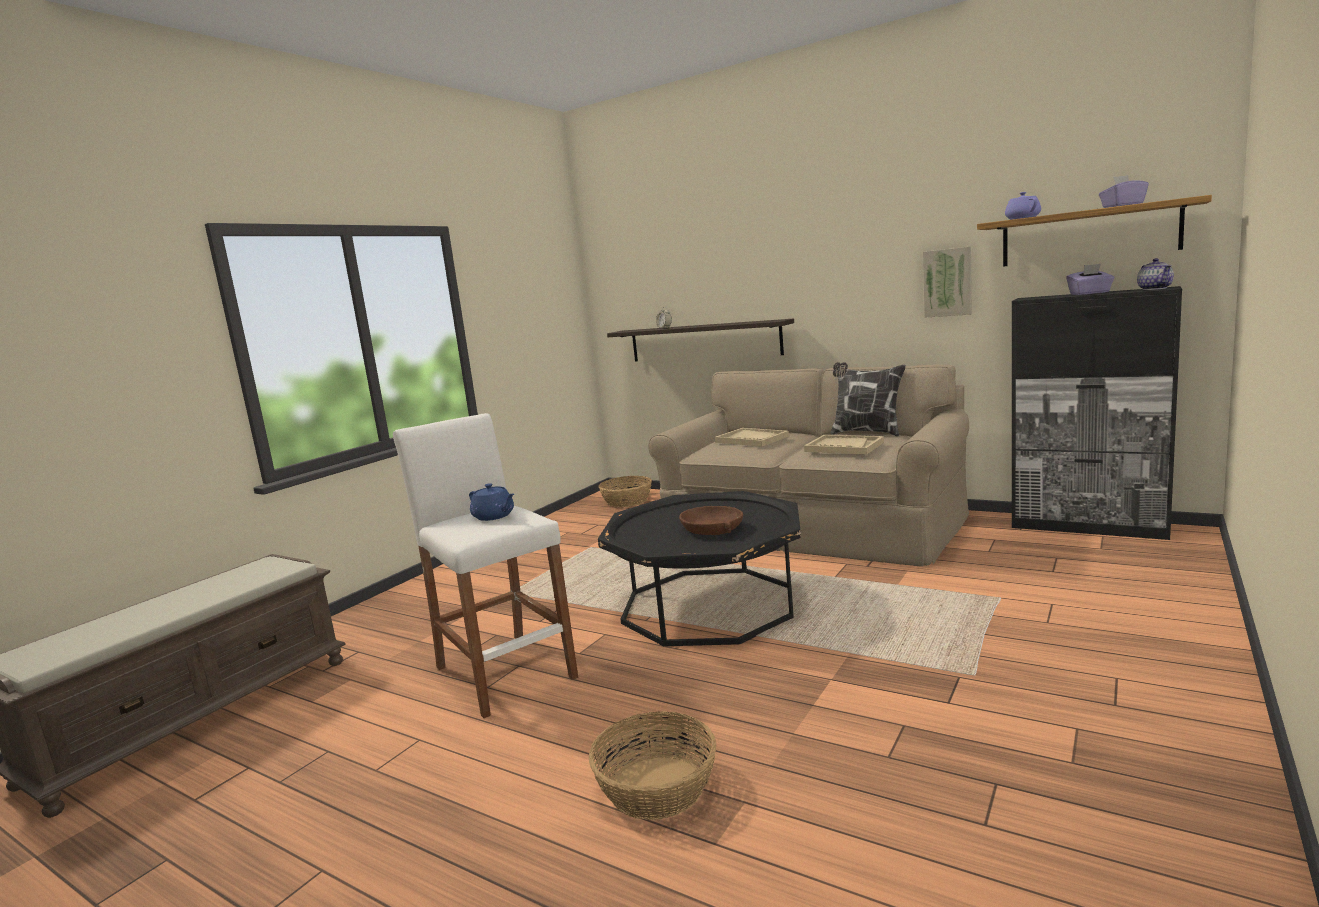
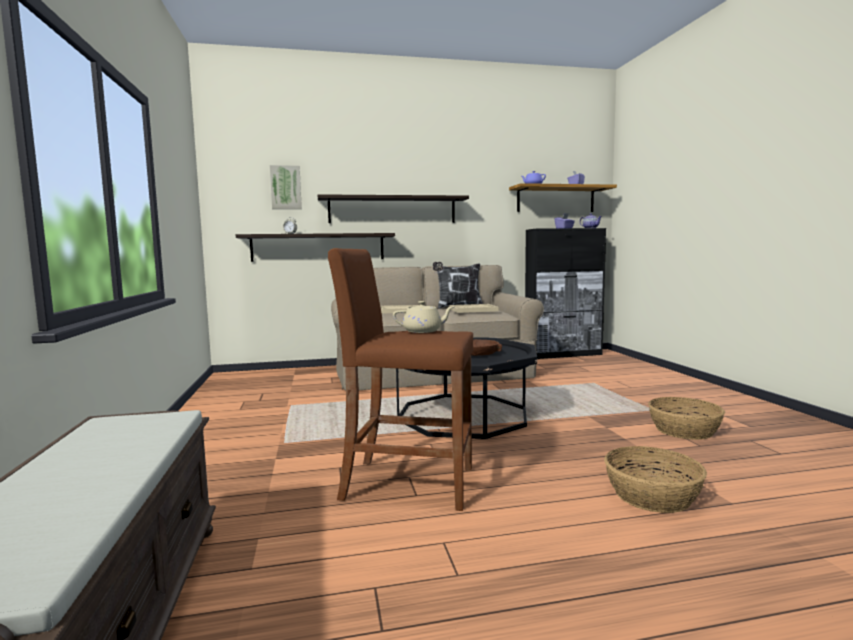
camera: 45 degrees left, 5 degrees down
(494, 516) = (423, 331): blue teapot -> beige teapot
(504, 672) = (408, 483): white stool -> brown stool
(627, 501) = (255, 378): basket -> basket (684, 430)
(793, 284) = (392, 210): none -> shelf
(947, 282) = (488, 218): picture -> picture (286, 187)

